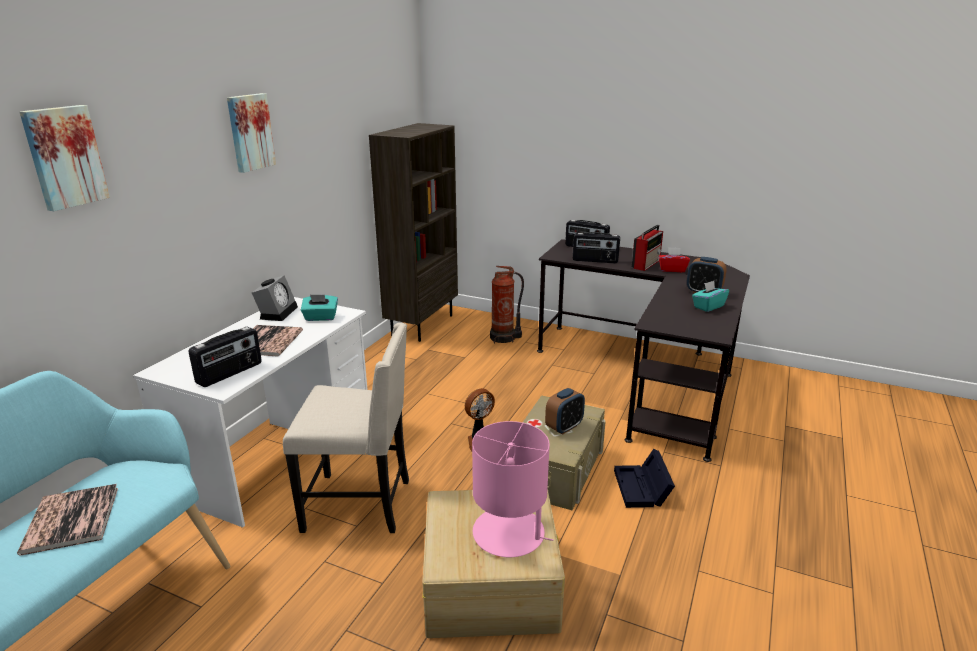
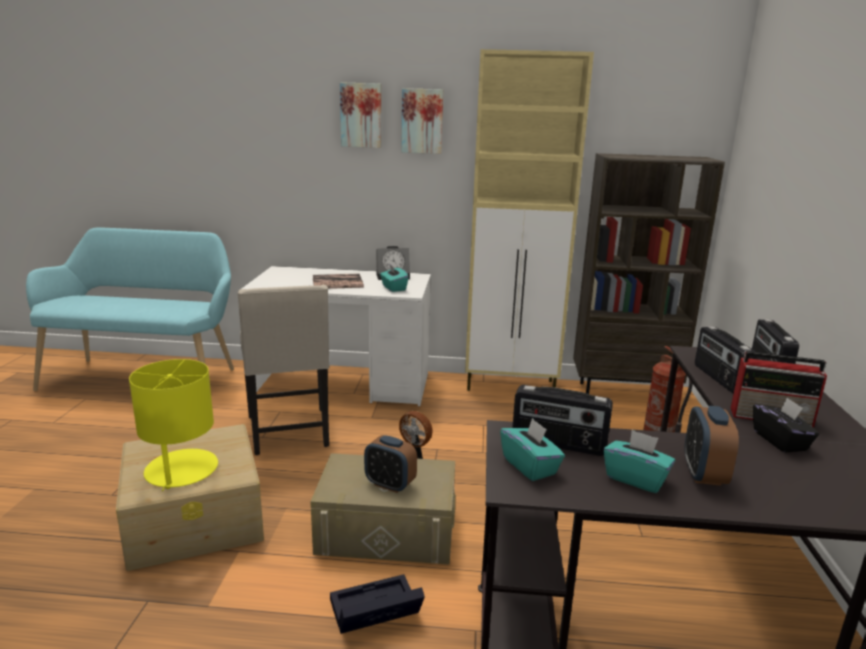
camera: 70 degrees right, 5 degrees down
(64, 157) = (260, 110): picture -> picture (361, 115)
(71, 519) = (147, 304): book -> none
(230, 373) = (280, 283): radio -> radio (558, 444)
(369, 364) = (511, 385): none -> beige cabinet
(509, 533) = (181, 470): pink table lamp -> yellow table lamp
(672, 269) = (780, 441): red tissue box -> black tissue box
(694, 327) = (530, 466): none -> turquoise tissue box

